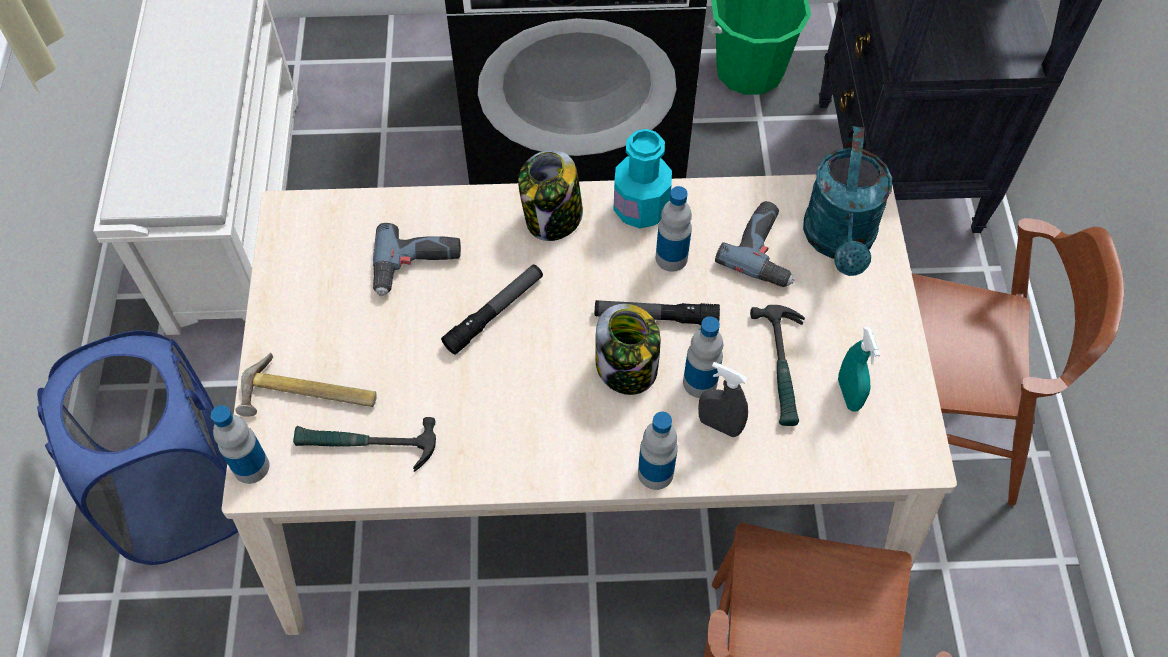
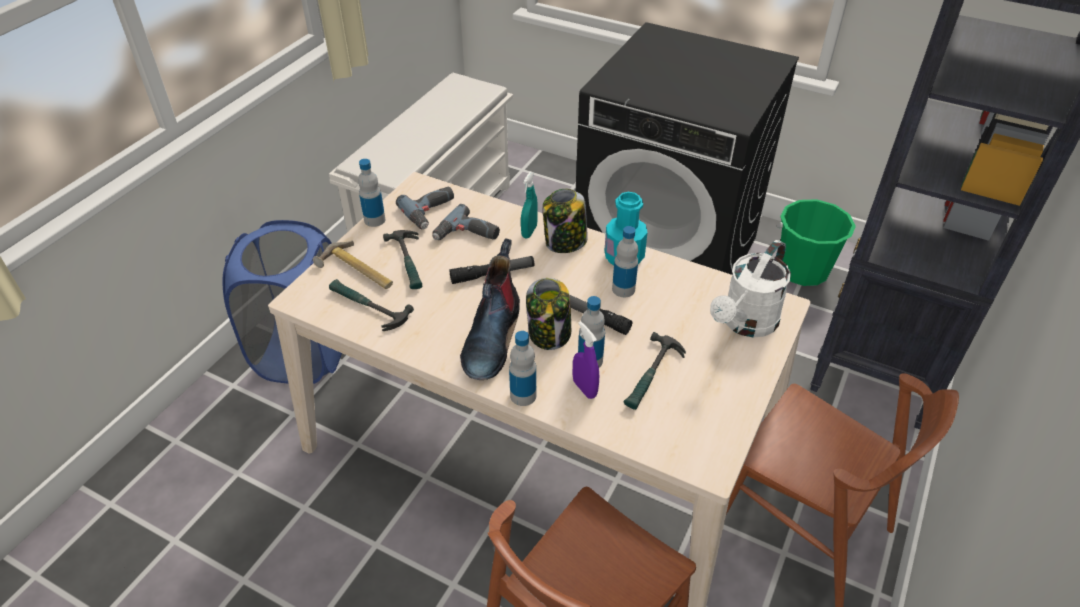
camera: 30 degrees right, 15 degrees down
(251, 467) = (300, 291): bottle -> bottle (374, 220)
(370, 347) = (409, 262): none -> hammer
(561, 410) = (491, 338): none -> boot
(719, 425) = (584, 388): grey spray bottle -> purple spray bottle
(766, 250) = (690, 309): power drill -> power drill (432, 212)
(839, 241) = (745, 324): turquoise watering can -> white watering can
(848, 394) = (687, 410): turquoise spray bottle -> turquoise spray bottle (529, 231)

